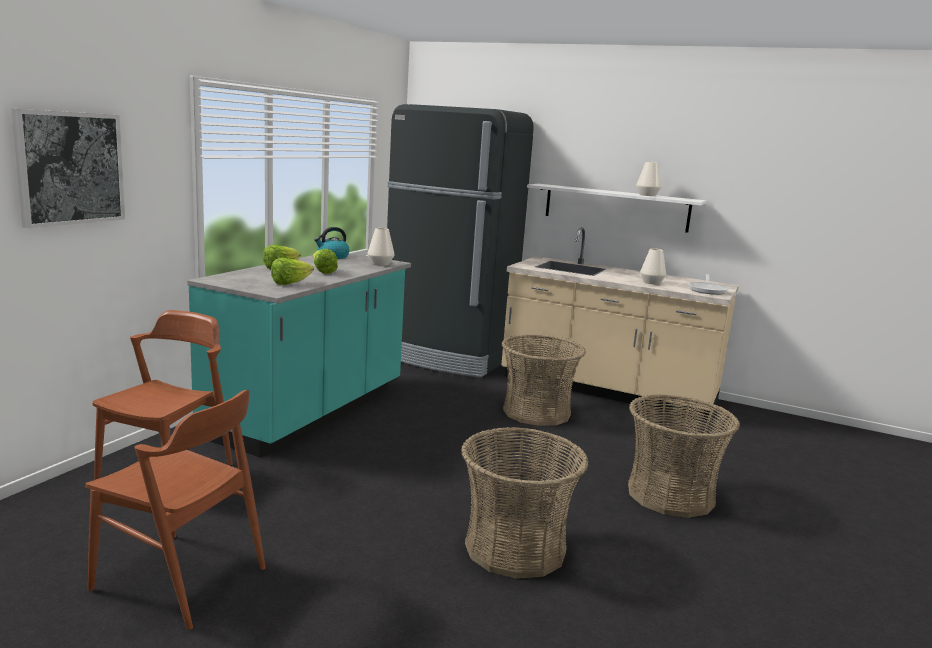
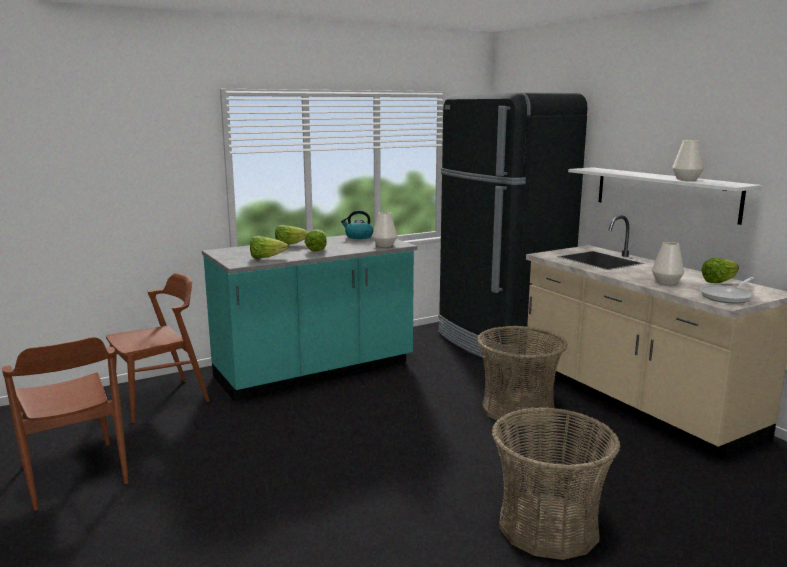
camera: 35 degrees right, 0 degrees up
(70, 168) = (108, 165): picture -> none
(515, 548) = (318, 528): basket -> none
(680, 279) = (719, 282): none -> lettuce

